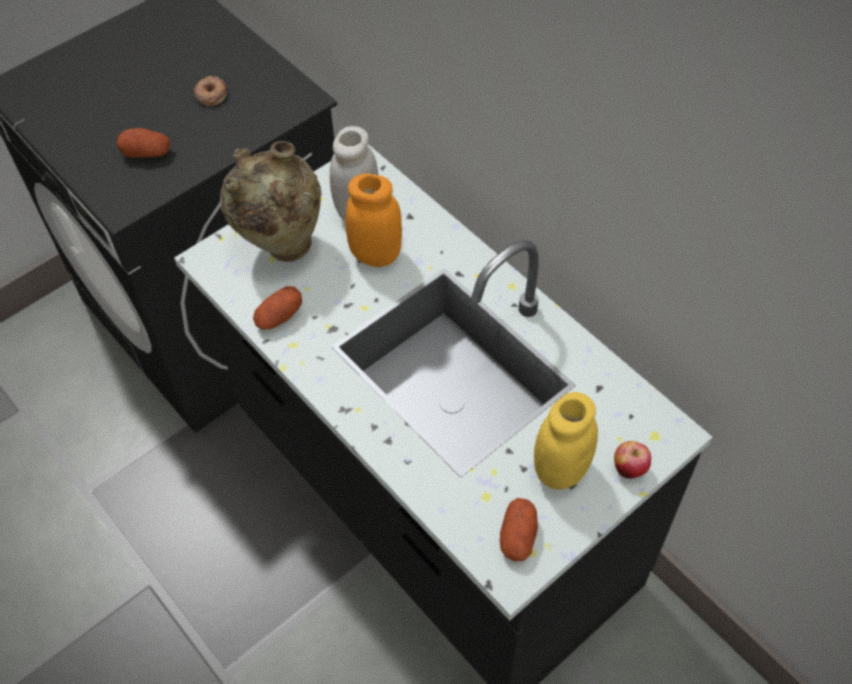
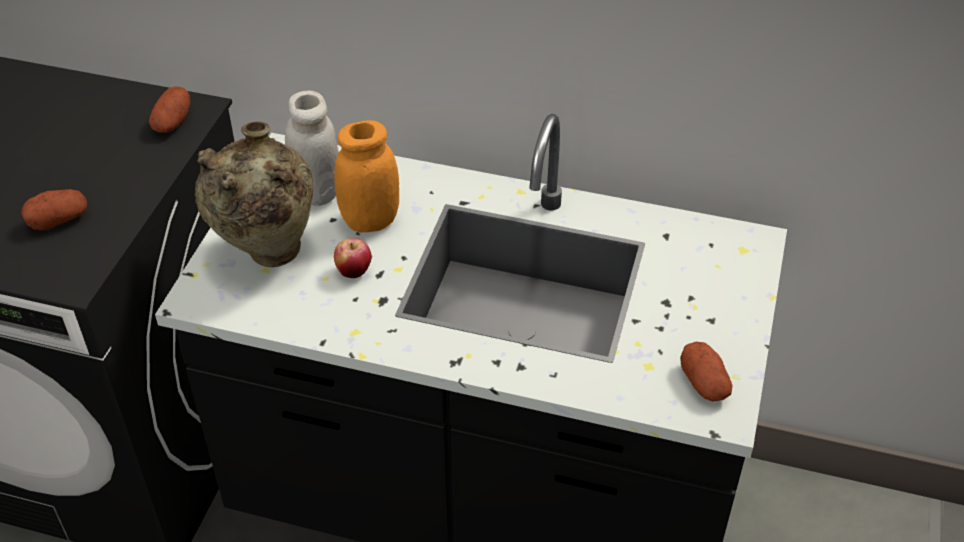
camera: 35 degrees left, 10 degrees down
(211, 94) = (86, 141): donut -> none
(279, 316) = (319, 314): potato -> potato (173, 122)
(560, 470) = (692, 313): yellow jar -> none
(629, 469) = (746, 284): apple -> apple (354, 271)

